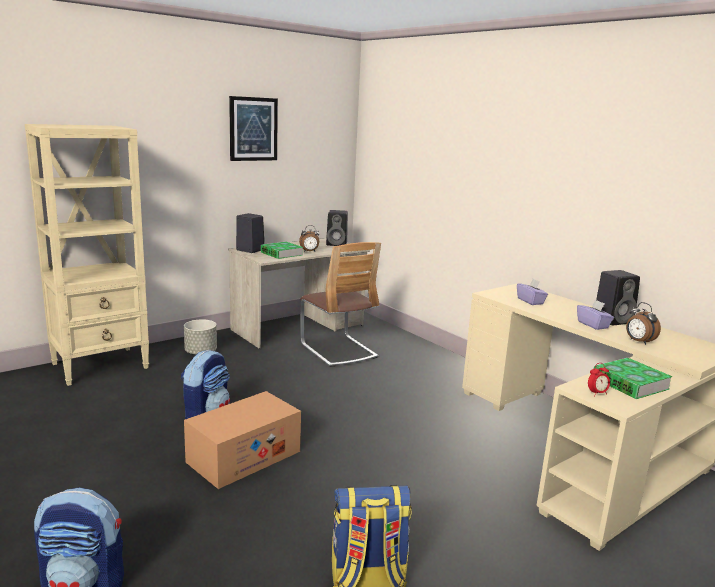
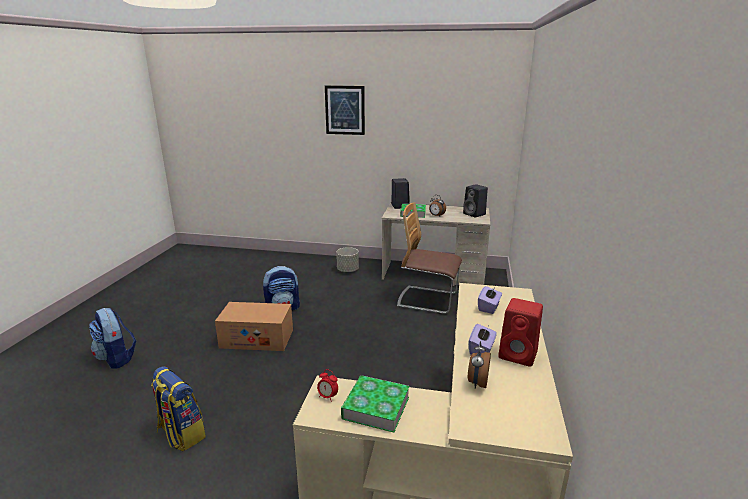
camera: 50 degrees right, 5 degrees up
(101, 366) = (292, 260): beige bookcase -> none
(253, 129) = (416, 113): picture -> picture (345, 110)
(338, 351) = (427, 300): chair -> chair turned 90 degrees clockwise
(613, 320) = (519, 355): black speaker -> red speaker

